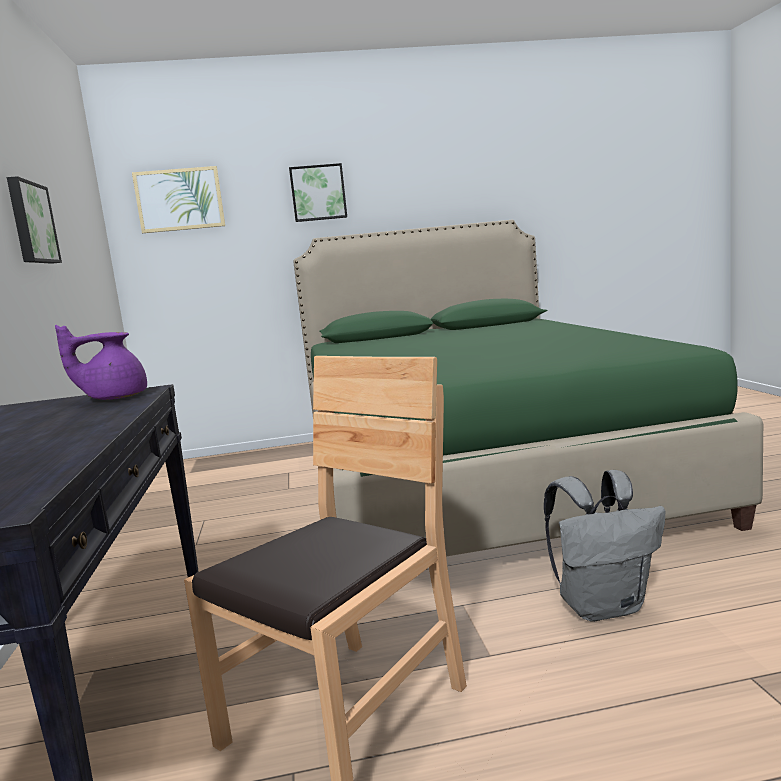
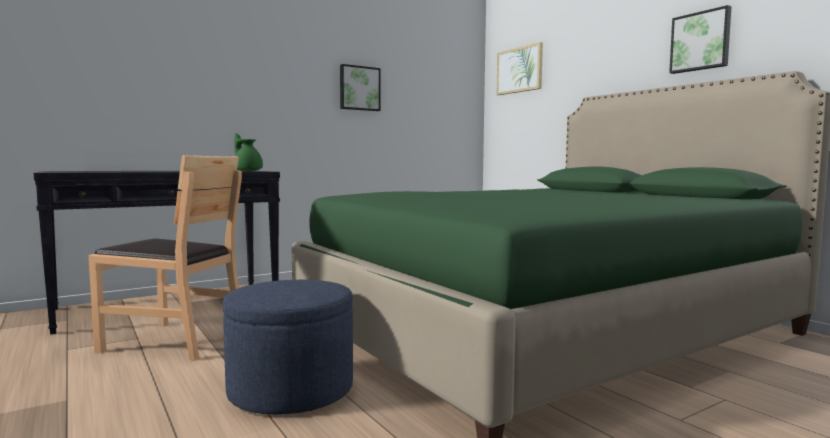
camera: 65 degrees right, 5 degrees down
(114, 398) = (247, 171): purple teapot -> green teapot
(318, 193) = (606, 56): picture -> picture (700, 41)
(603, 606) = (291, 390): grey backpack -> blue ottoman

